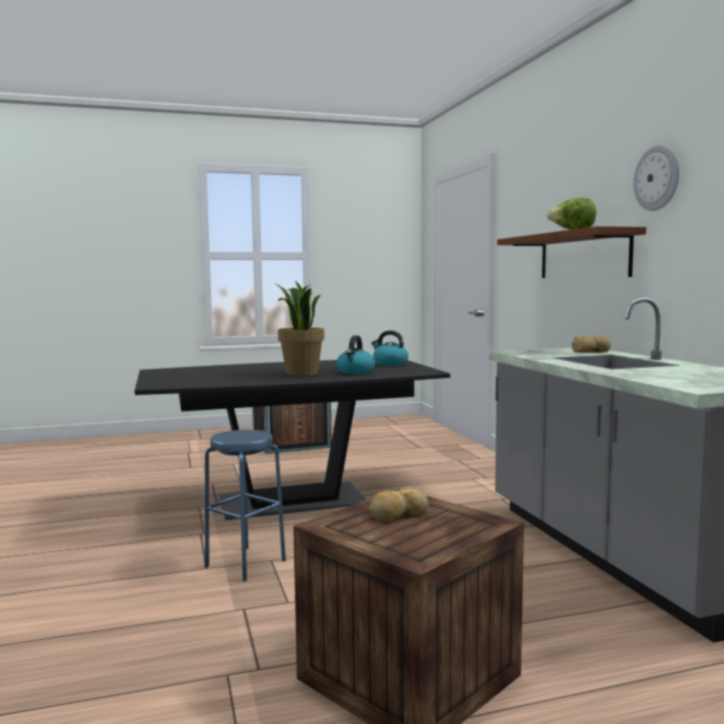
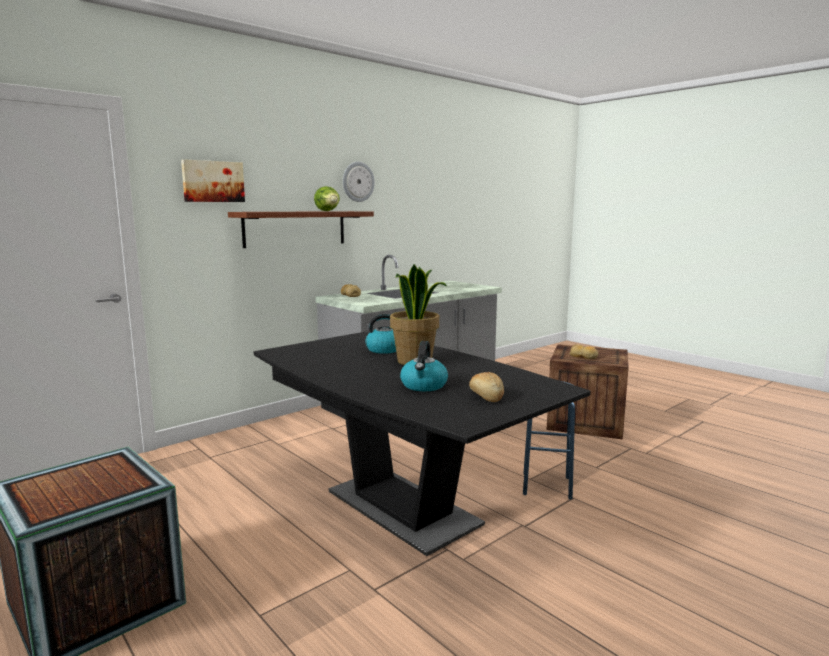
camera: 115 degrees left, 5 degrees up
(184, 375) = (486, 396): none -> bread
(389, 364) = (315, 348): kettle -> kettle (424, 386)
(529, 210) = (213, 181): none -> picture

